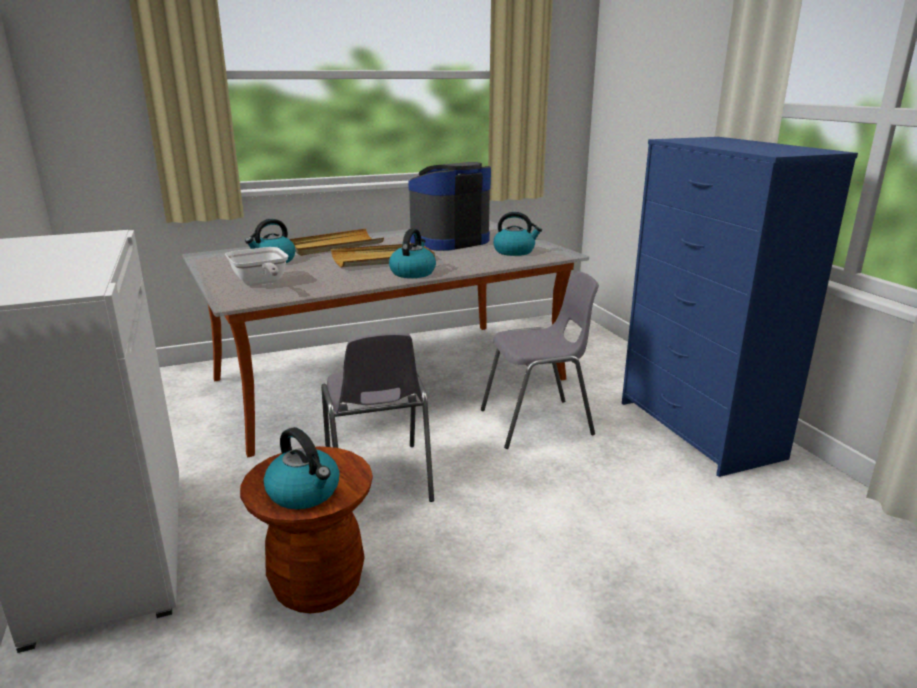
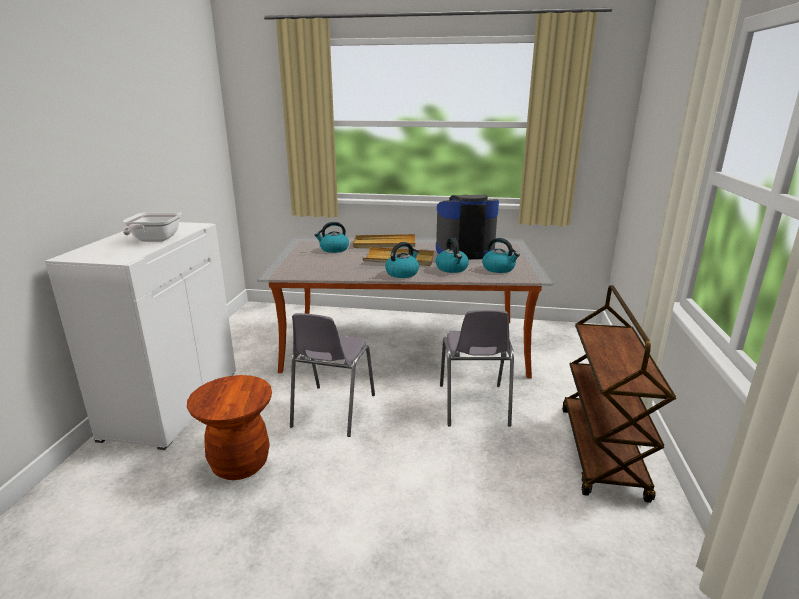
camera: 30 degrees right, 0 degrees up
(261, 283) = (305, 264): frying pan -> frying pan (153, 240)
(305, 492) = (219, 403): kettle -> kettle (452, 269)
(537, 423) = (473, 405): grey chair -> grey chair turned 75 degrees clockwise
(699, 430) = (602, 452): blue dresser -> brown cart

